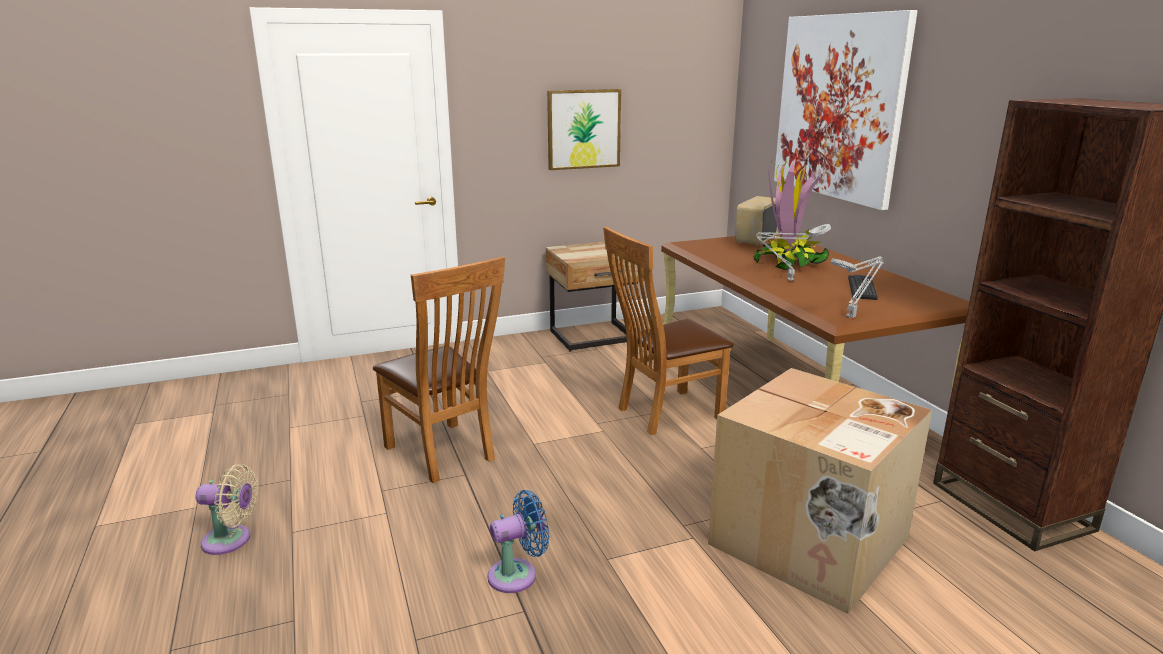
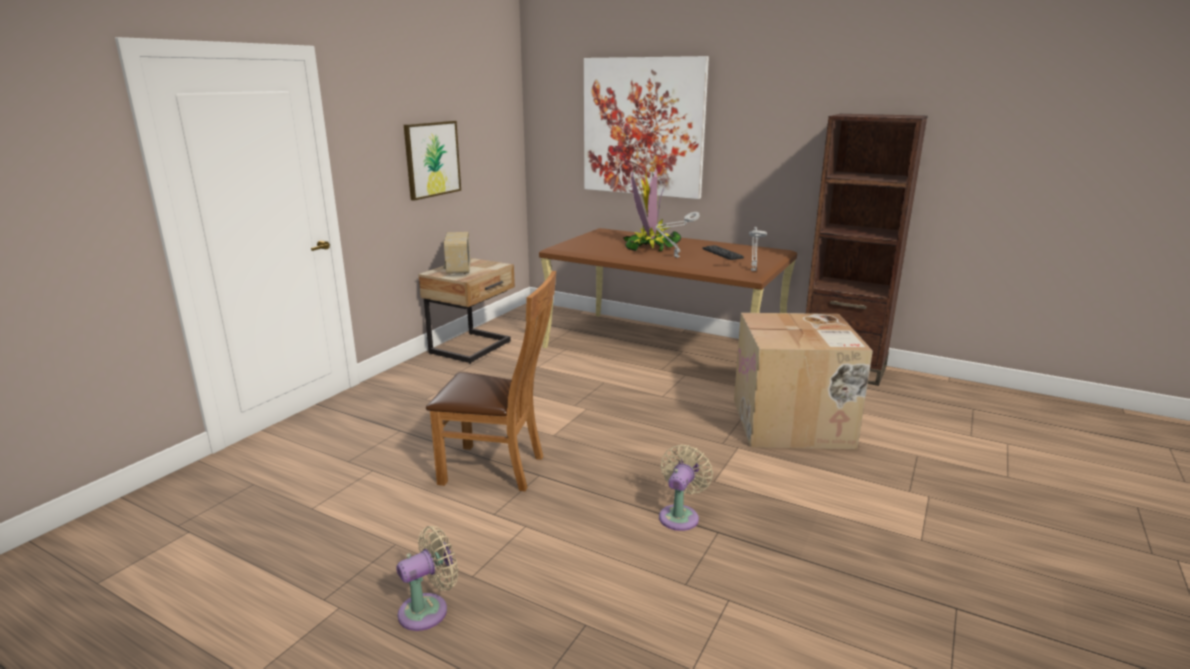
camera: 40 degrees left, 0 degrees up
(517, 574) = (680, 515): blue fan -> beige fan
(663, 413) = (607, 383): brown chair -> none
(755, 240) = (599, 236): radio -> radio (458, 270)

